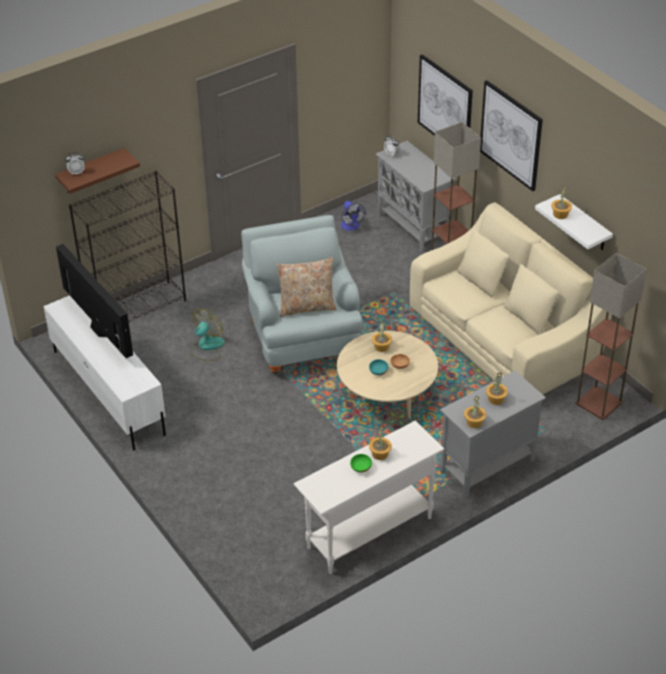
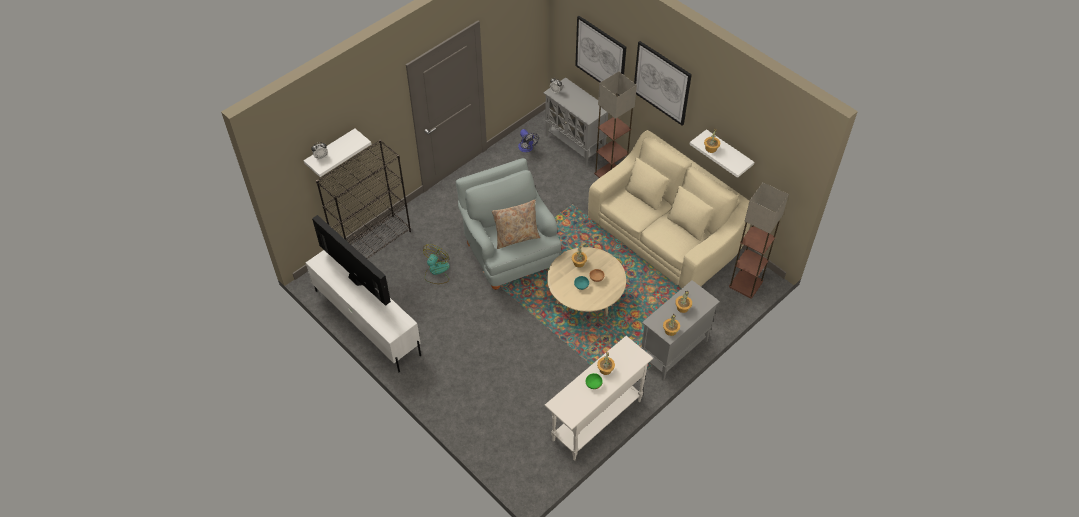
camera: 10 degrees left, 10 degrees up
(91, 171) = (331, 151): brown shelf -> white shelf

